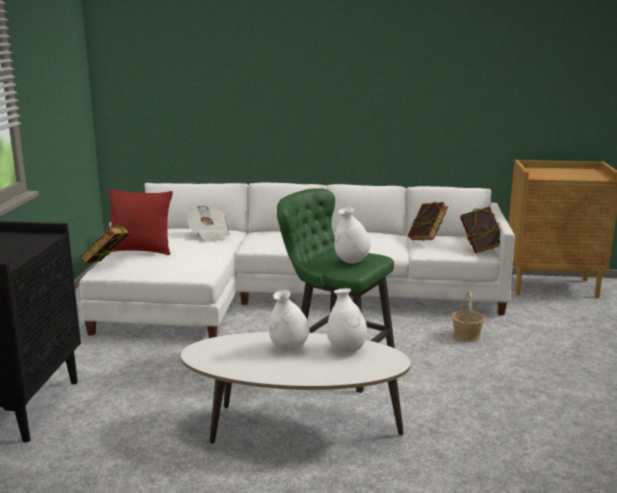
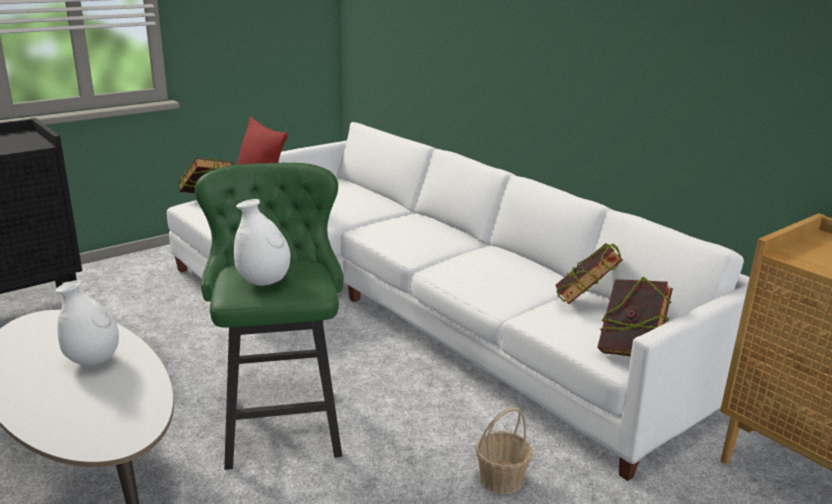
camera: 45 degrees right, 5 degrees up
(209, 235) = (353, 201): newspaper -> none
(346, 349) = (125, 396): white vase -> none

